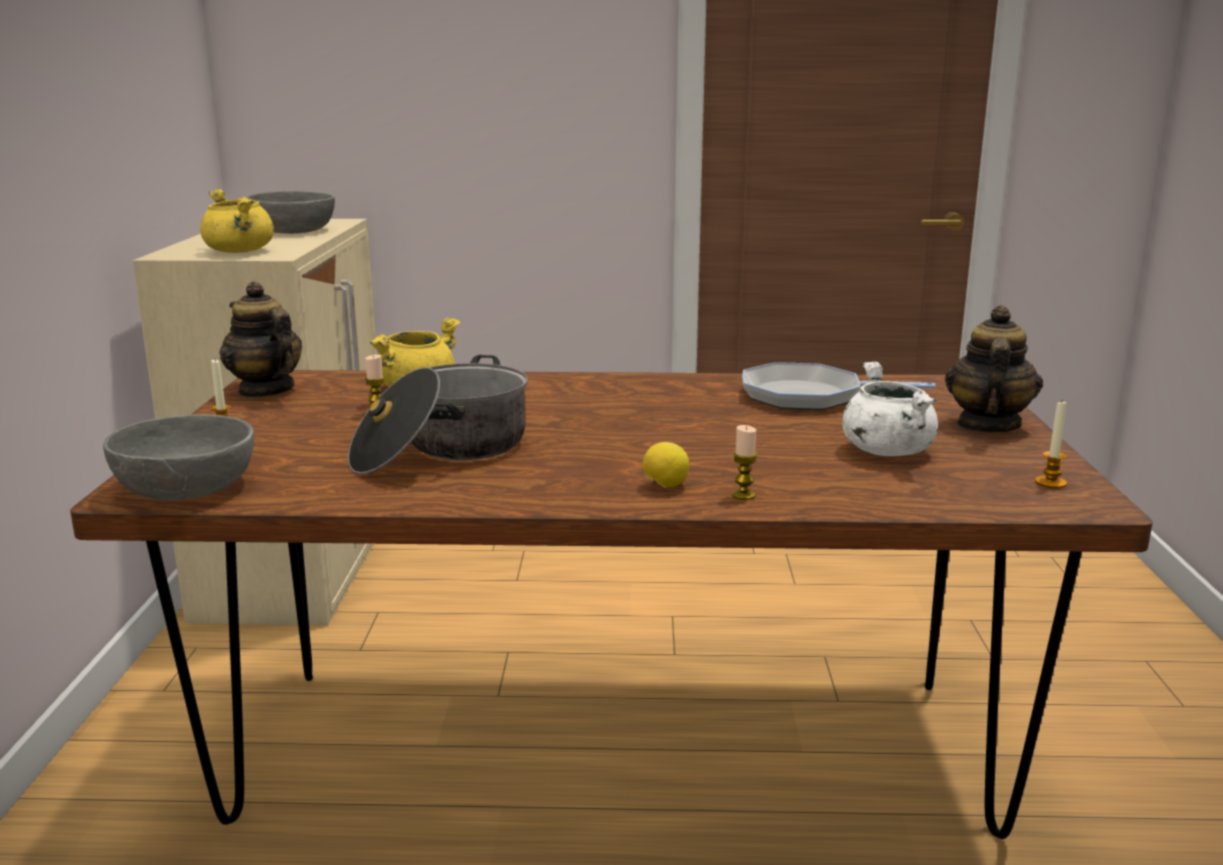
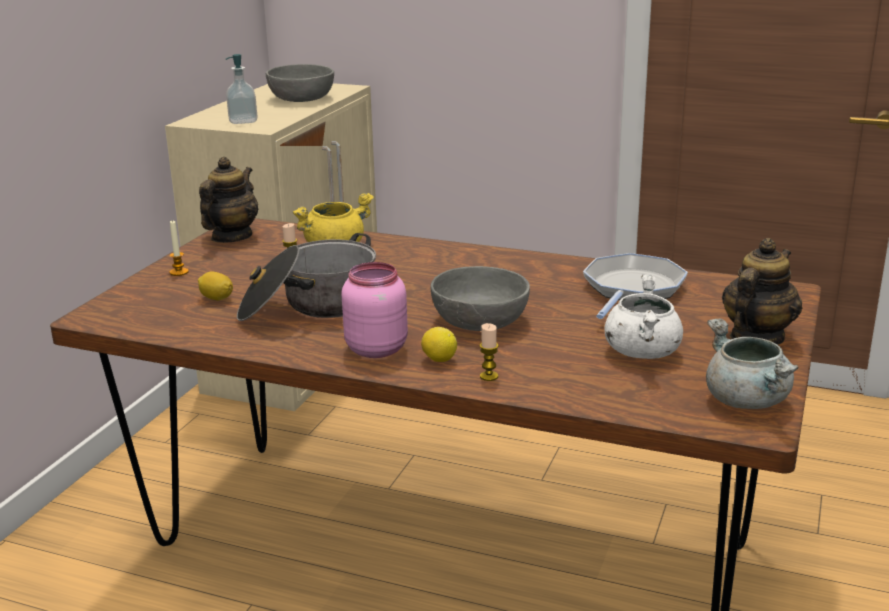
camera: 20 degrees right, 5 degrees up
(187, 487) = (127, 315): grey bowl -> grey bowl (480, 320)
(240, 251) = (243, 121): yellow cooking pot -> soap dispenser
(265, 390) = (231, 237): teapot -> teapot turned 45 degrees clockwise
(304, 455) = (216, 298): none -> lemon
(574, 483) = (377, 348): none -> pink jar
(808, 396) = (632, 289): frying pan -> frying pan turned 90 degrees clockwise
(1050, 483) = (747, 401): candle -> grey cooking pot

